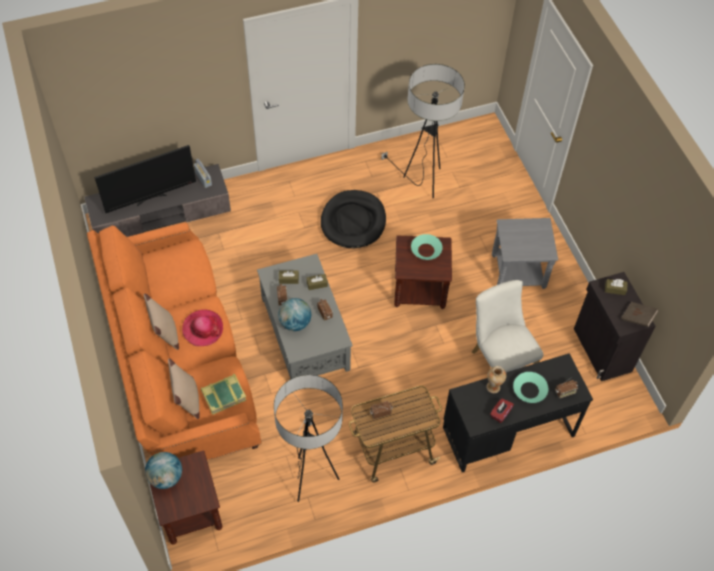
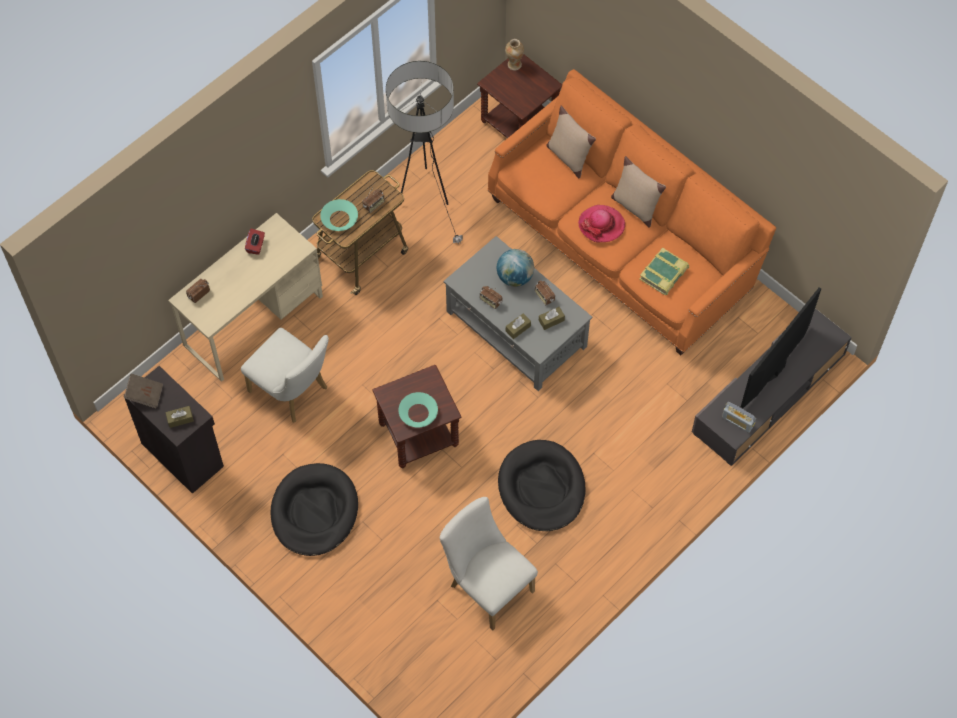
camera: 155 degrees right, 5 degrees up
(166, 477) = (539, 84): globe -> none
(223, 395) = (537, 174): book -> book (664, 274)
(423, 182) = (487, 585): floor lamp -> white chair
(493, 387) = (273, 268): vase -> vase (514, 65)
(508, 431) = (254, 321): black desk -> beige desk
(518, 271) = (314, 511): grey side table -> black dog bed
(529, 390) = (235, 281): turquoise bowl -> turquoise bowl (339, 219)

